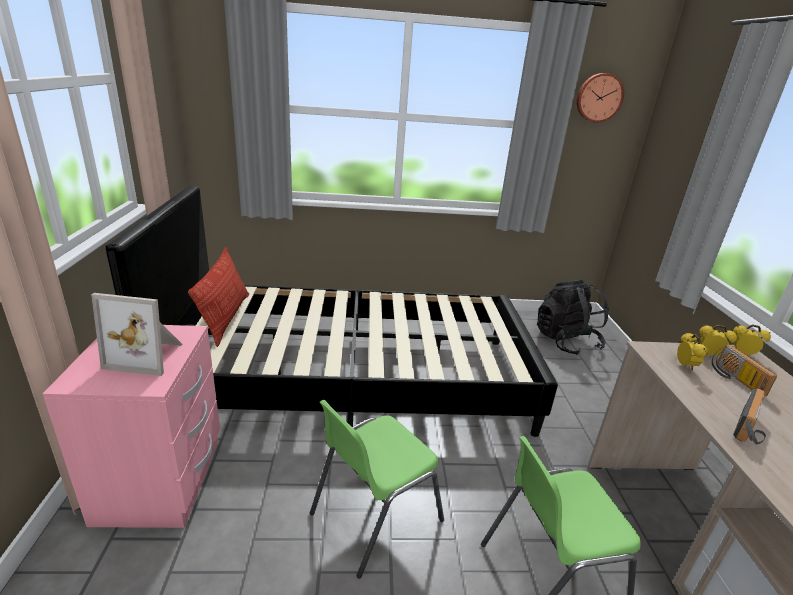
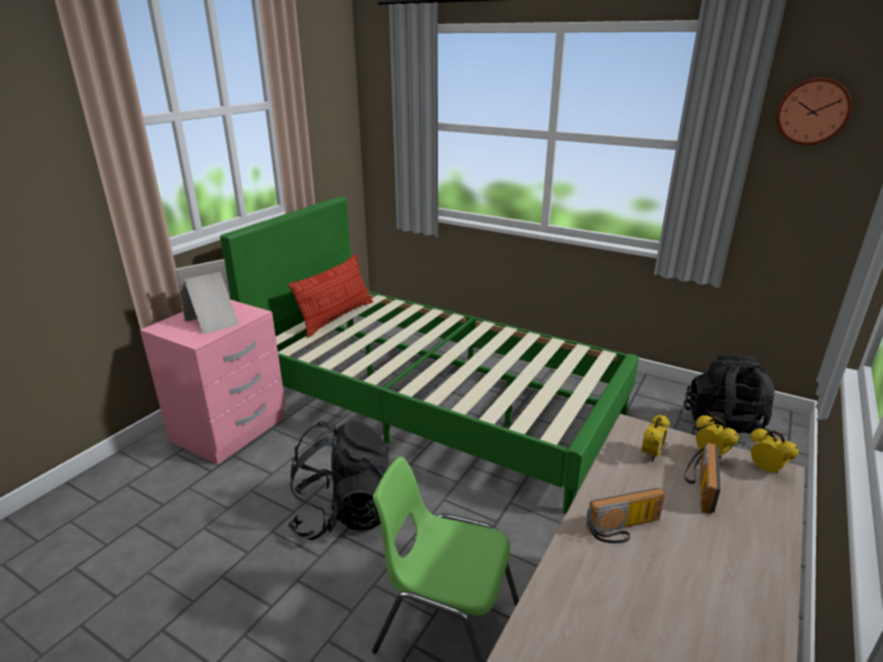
camera: 35 degrees right, 0 degrees up
(148, 355) = (214, 322): picture frame -> picture frame turned 105 degrees clockwise
(352, 377) = (433, 401): black bed -> green bed
(373, 517) = (344, 513): green chair -> black backpack

